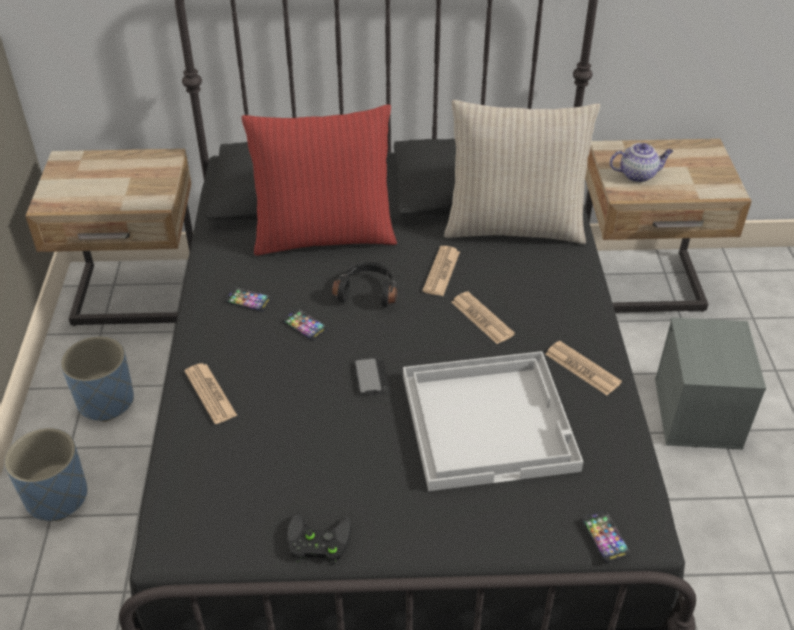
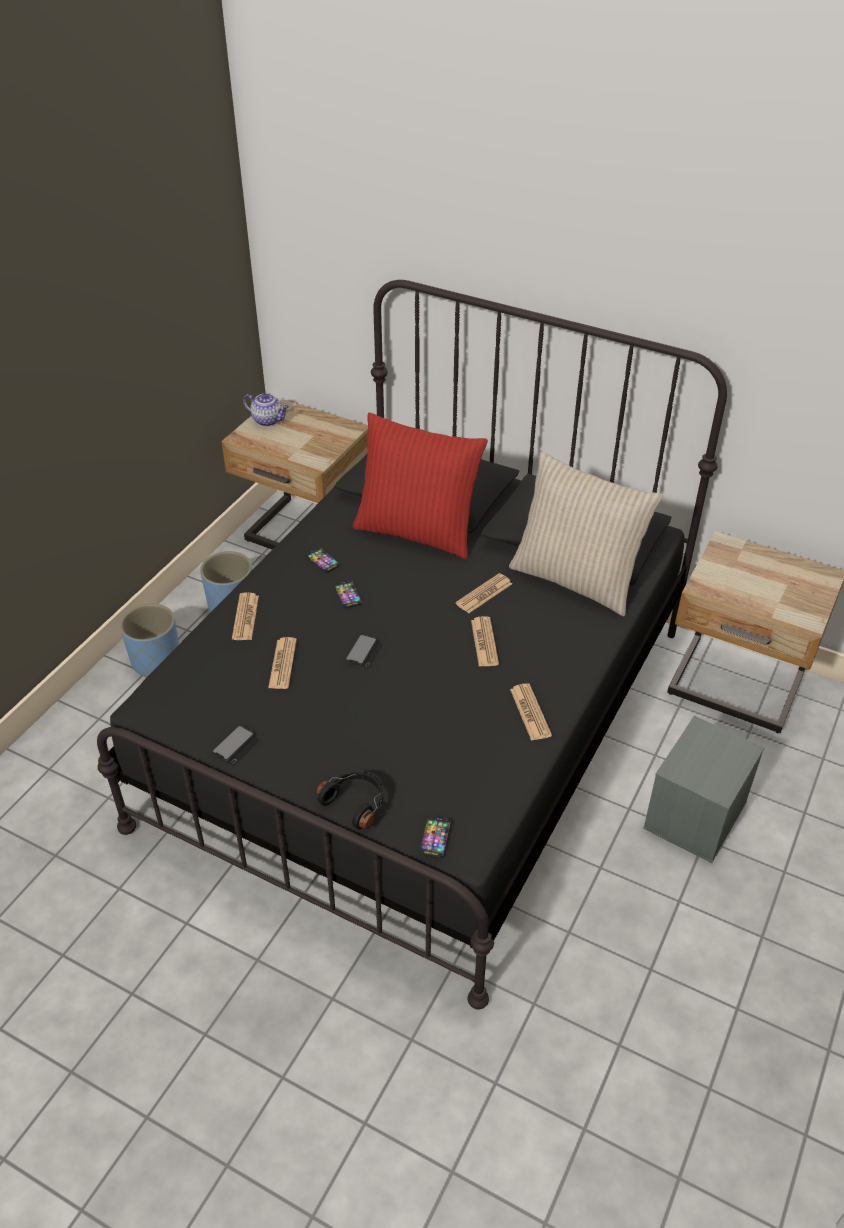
camera: 30 degrees right, 0 degrees up
(294, 427) = (282, 664): none -> newspaper
(316, 542) = (236, 746): black game controller -> phone
(367, 291) = (414, 587): black headphones -> black headphones (356, 803)
(489, 420) = (423, 719): white tray -> none
(638, 175) = (732, 576): teapot -> teapot (268, 420)

